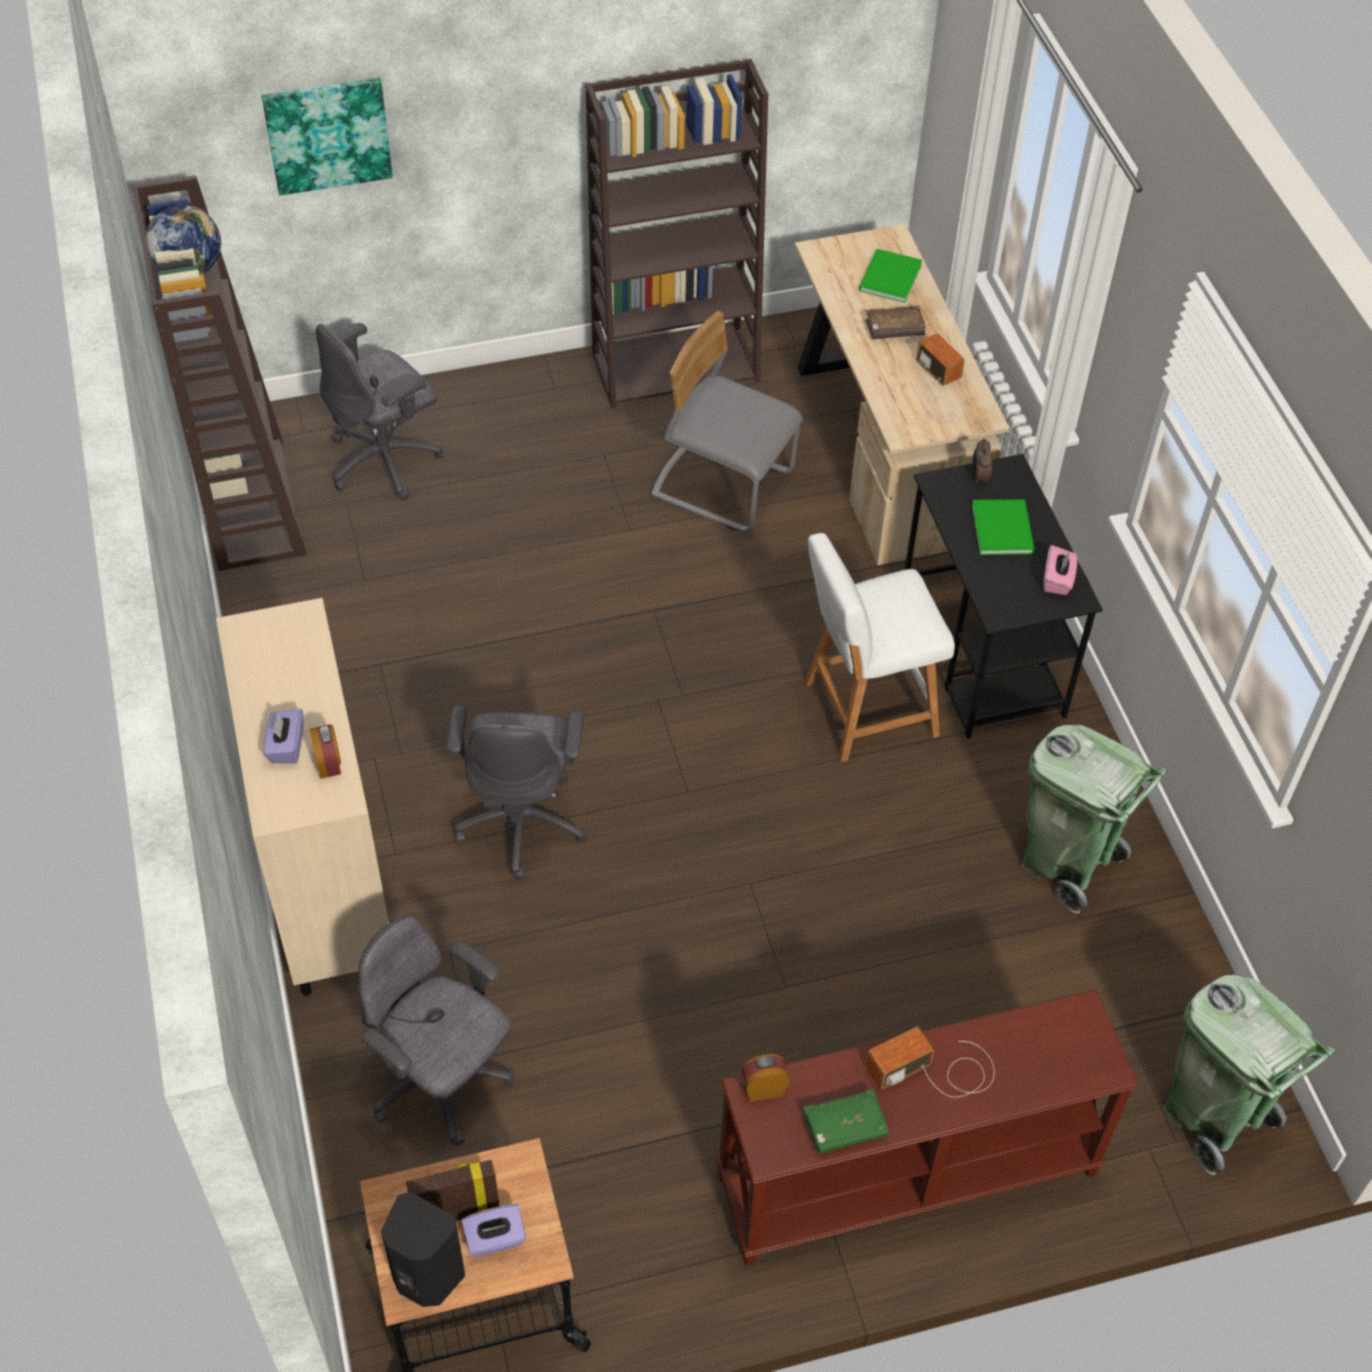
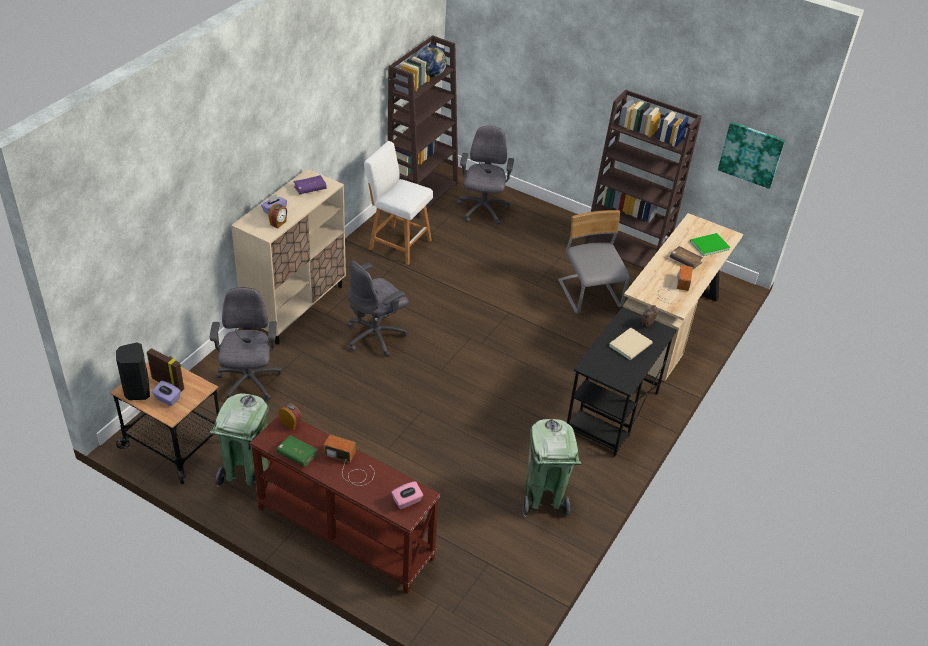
camera: 45 degrees right, 10 degrees down
(281, 653) = (310, 189): none -> purple book
(328, 134) = (520, 59): picture -> picture (751, 154)
(386, 460) = (482, 210): grey office chair -> grey office chair turned 90 degrees clockwise
(864, 710) = (539, 395): white stool -> white stool (397, 243)
(1004, 527) = (631, 345): green book -> beige book
(1057, 580) = (626, 374): pink tissue box -> pink tissue box (407, 501)
(1213, 1116) = (478, 618): green trash can -> green trash can (246, 473)

